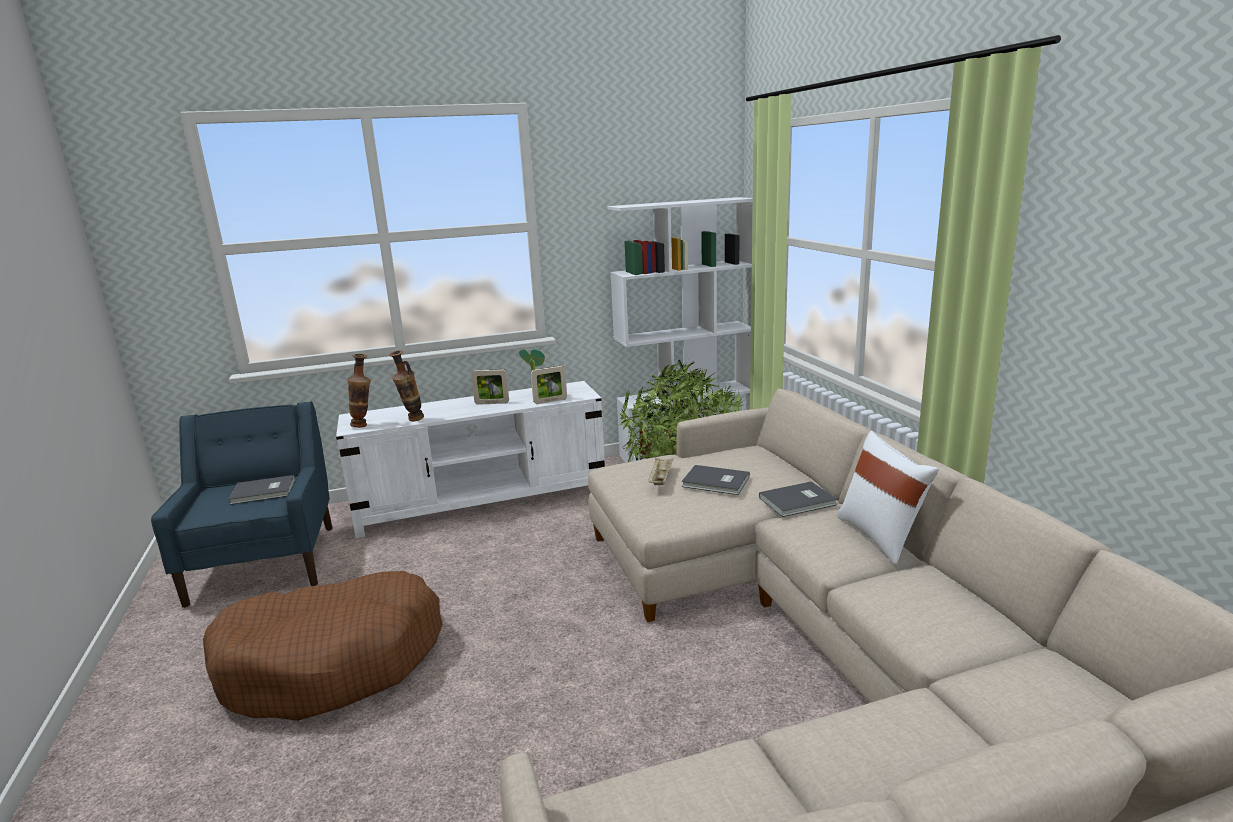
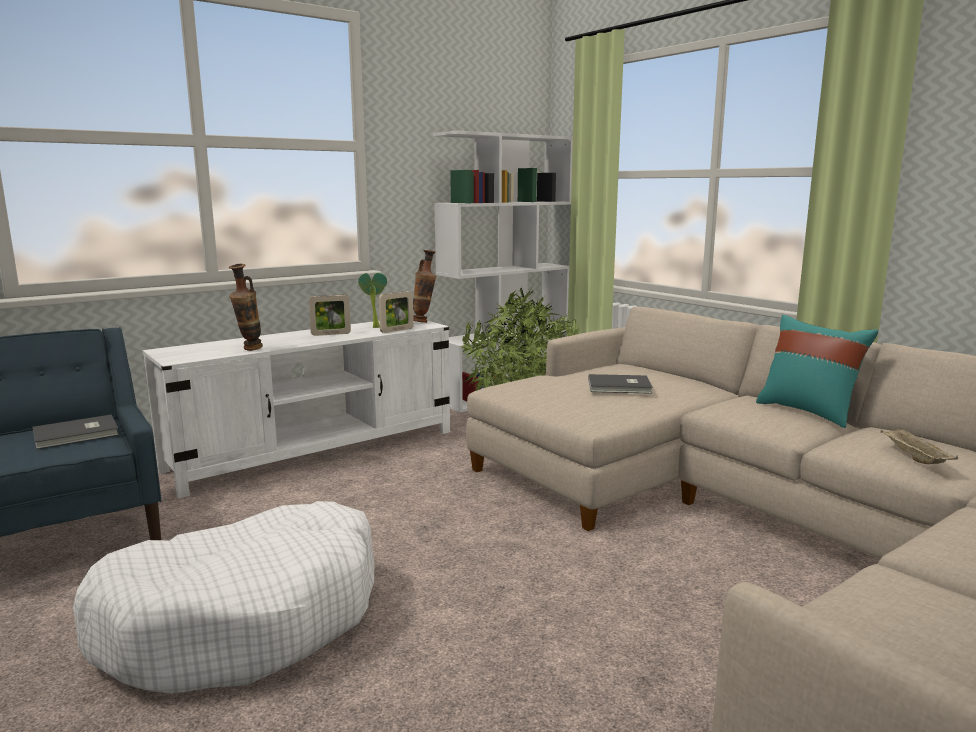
camera: 20 degrees left, 5 degrees down
(333, 662) = (245, 619): brown dog bed -> white dog bed
(364, 426) = (191, 356): vase -> vase (424, 322)
(660, 479) = (560, 389): beige tray -> beige tray (913, 457)
(799, 502) = (710, 395): grey book -> none
(880, 536) = (808, 412): white pillow -> turquoise pillow

